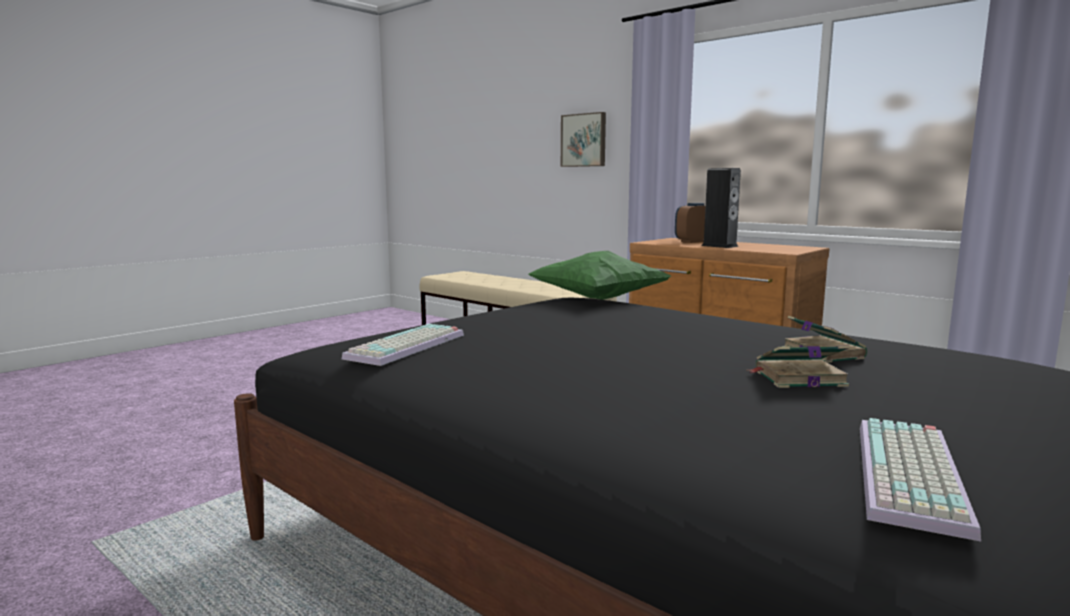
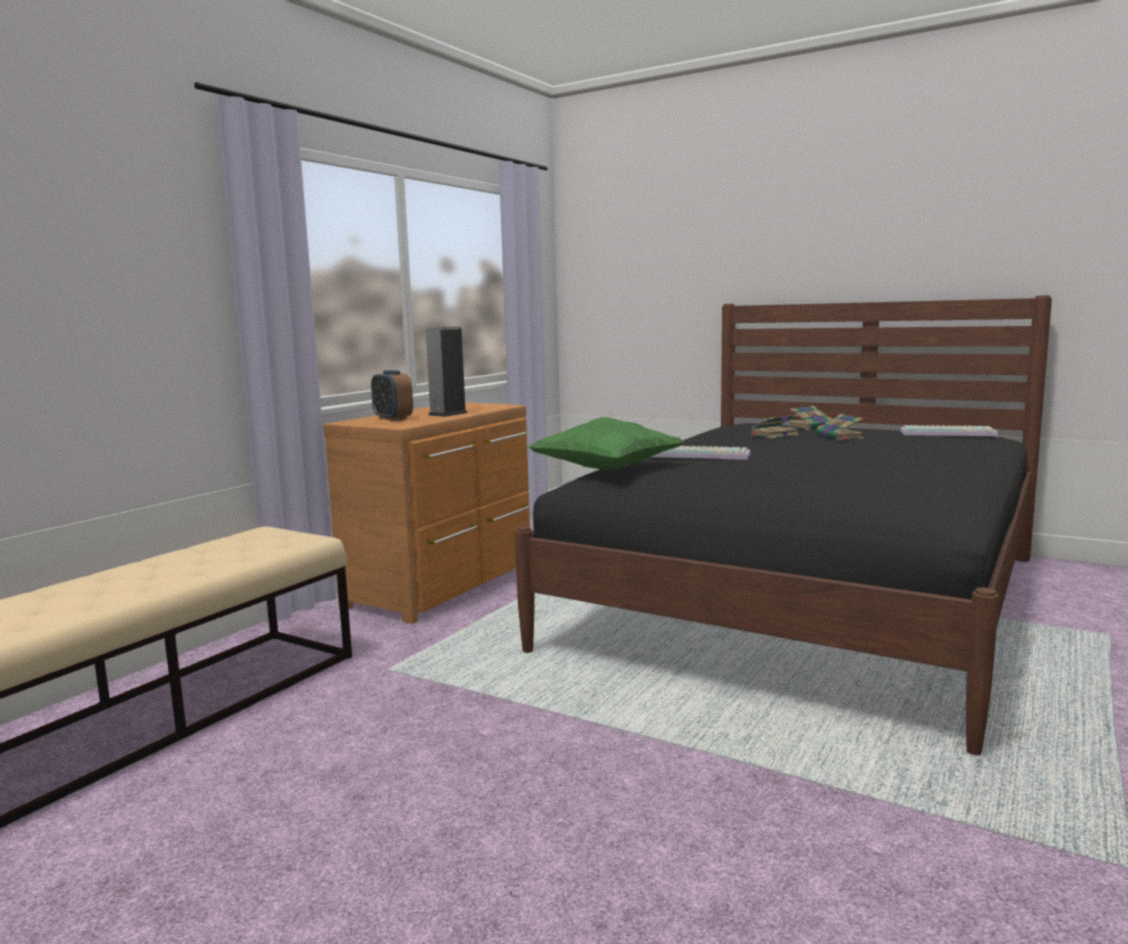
camera: 100 degrees left, 0 degrees up
(408, 347) = (902, 487): keyboard -> keyboard (701, 455)
(584, 140) = (107, 279): picture -> none
(965, 386) = (811, 427): none -> book

